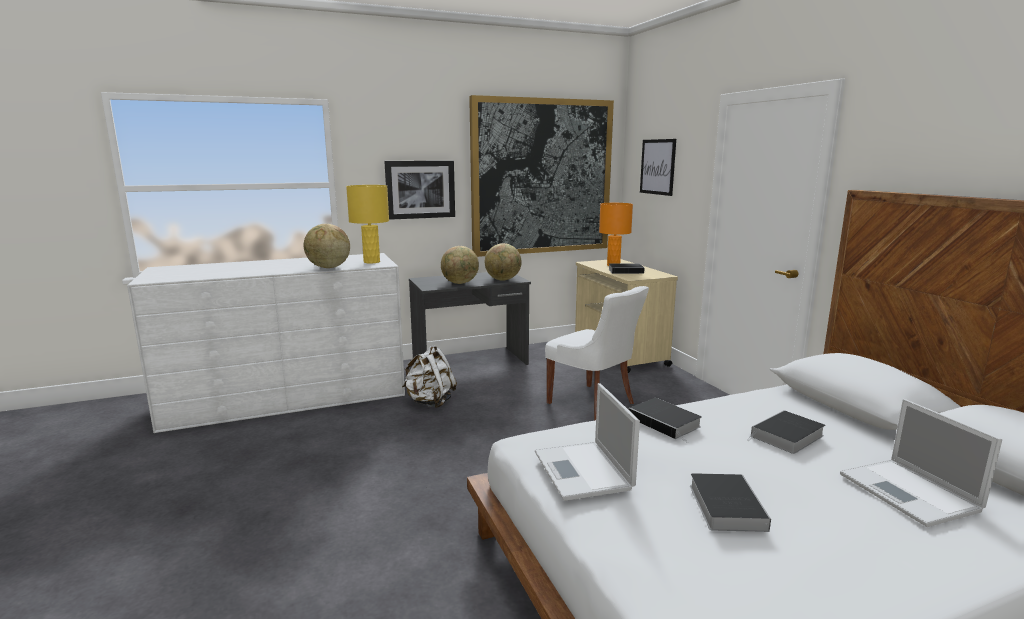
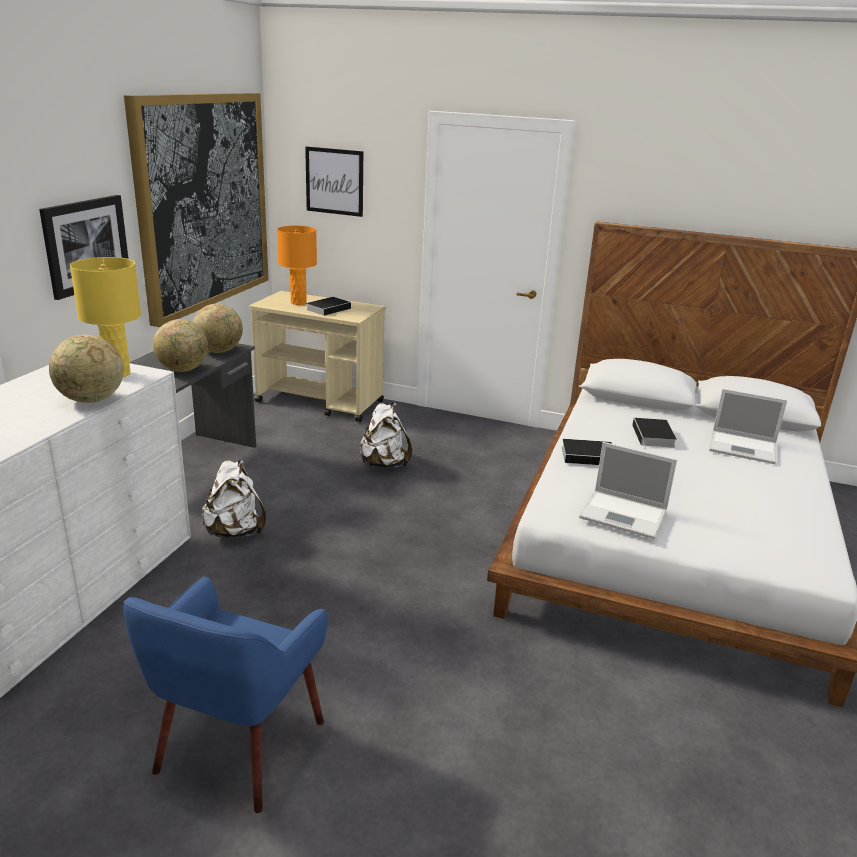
camera: 50 degrees left, 10 degrees up
(224, 503) = (237, 746): none -> blue armchair
(593, 403) = (383, 464): white chair -> white backpack
(725, 505) = (707, 497): book -> none

